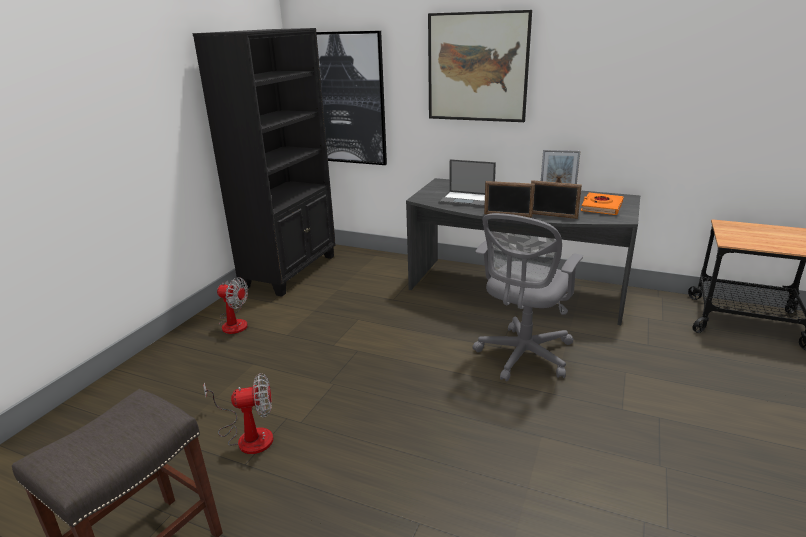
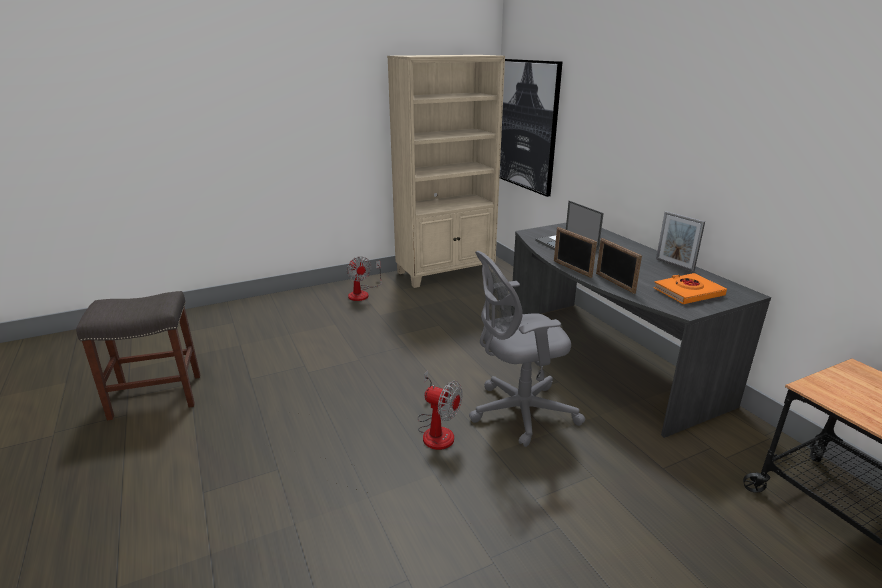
camera: 40 degrees right, 0 degrees up
(248, 435) = (273, 364): fan -> fan (436, 430)
(291, 271) = (446, 272): black bookcase -> beige bookcase
(477, 67) = (631, 108): picture -> none

